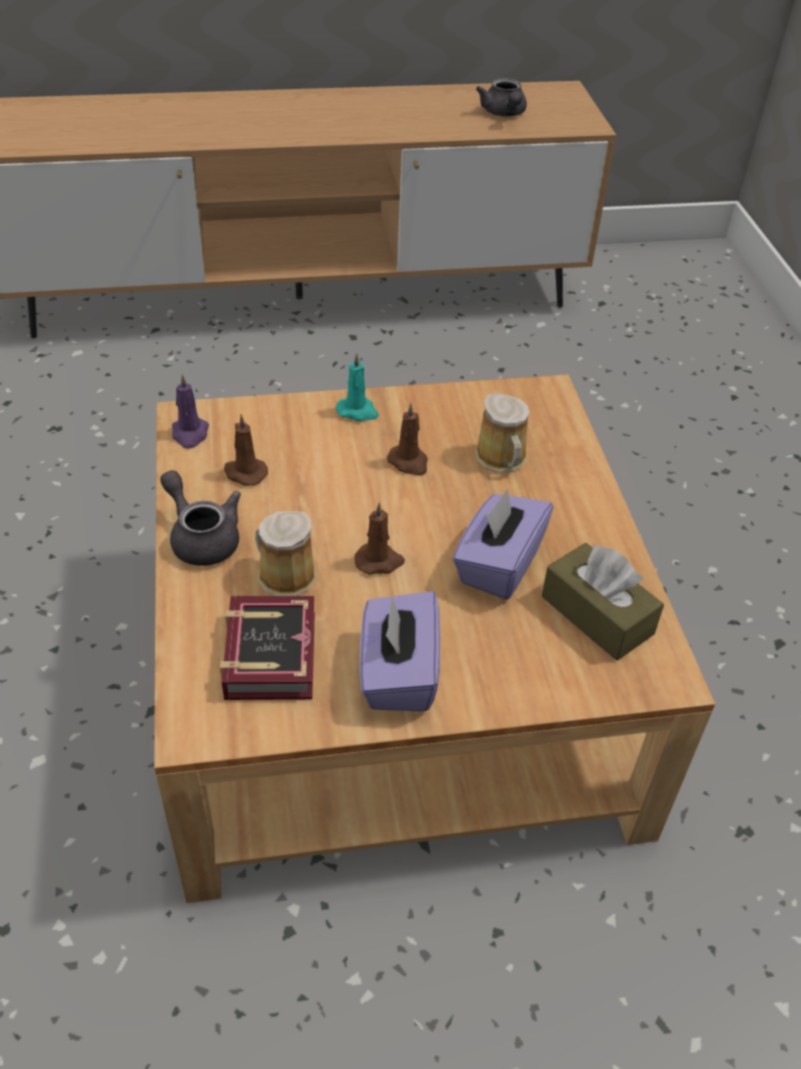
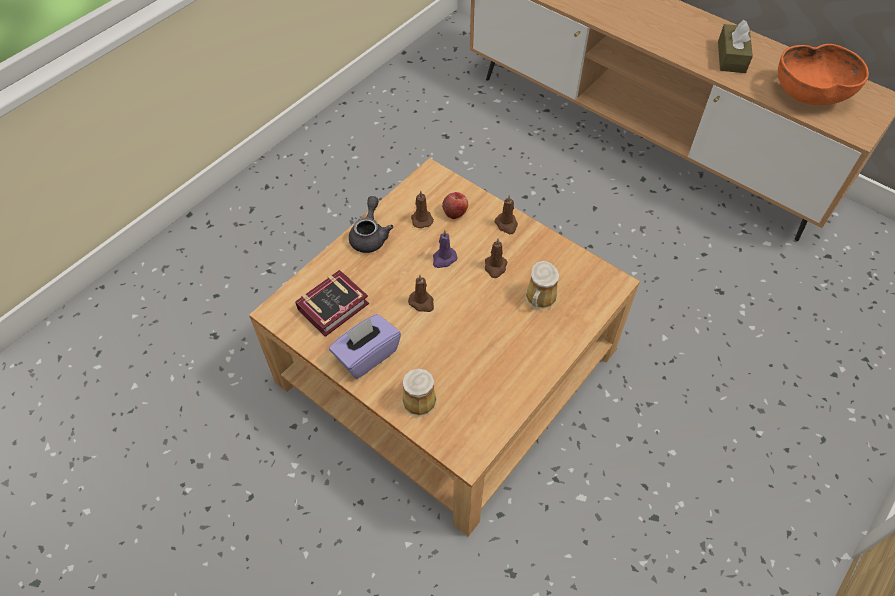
camera: 50 degrees right, 10 degrees up
(190, 434) = (423, 183): purple candle -> purple candle (444, 259)
(277, 438) = (455, 212): none -> apple
(283, 574) = (379, 277): mug -> mug (419, 399)
(358, 411) = (506, 224): turquoise candle -> brown candle
(498, 565) = (467, 346): purple tissue box -> none
(504, 114) = (810, 94): grey teapot -> orange bowl
(597, 615) = (477, 404): brown tissue box -> brown tissue box (731, 57)

